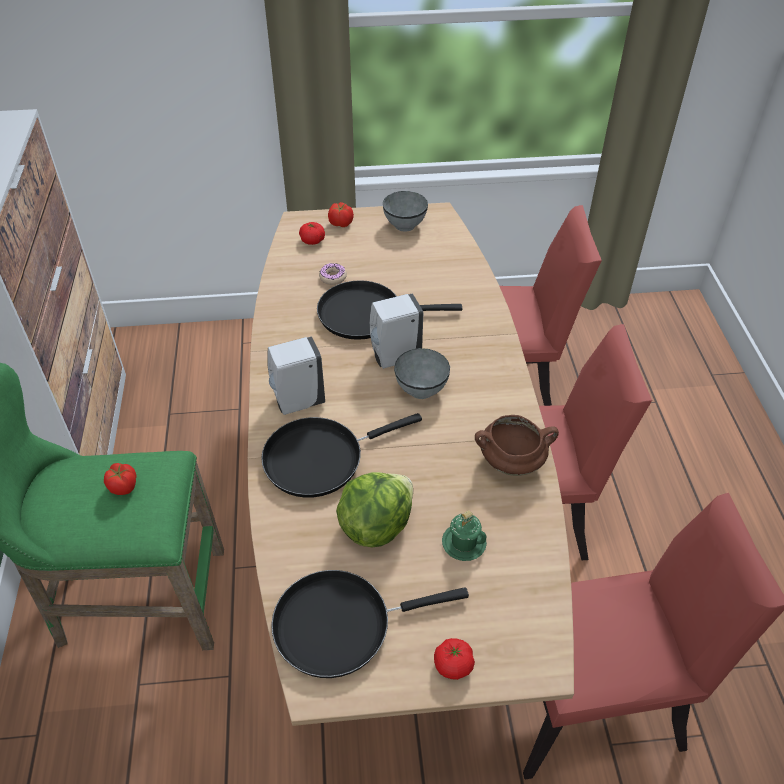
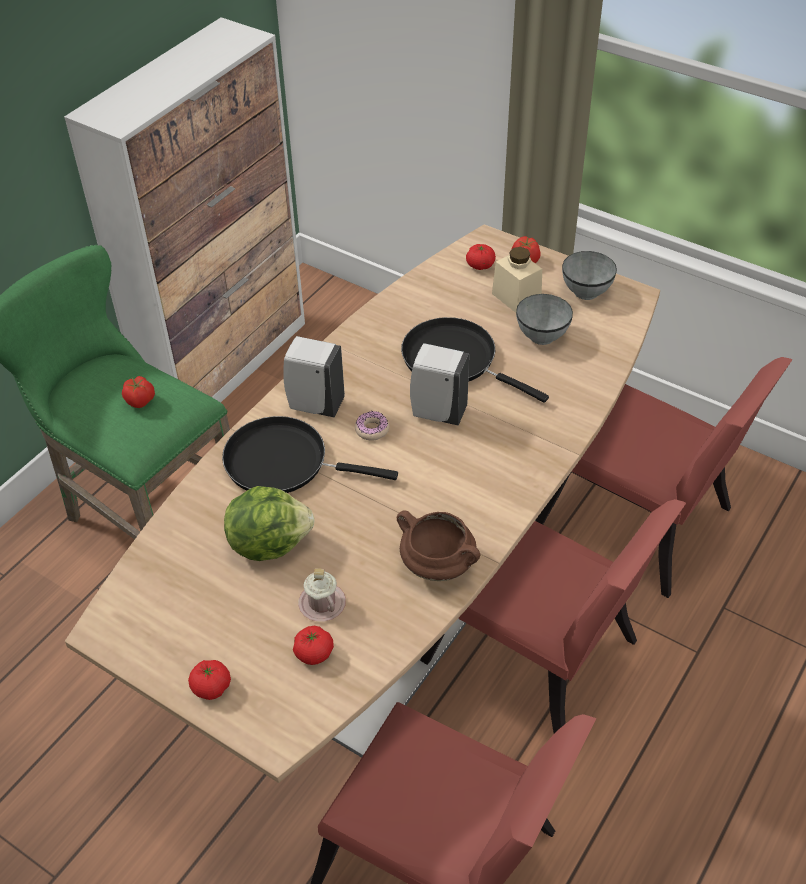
camera: 40 degrees right, 0 degrees up
(333, 277) = (462, 309): donut -> donut (372, 429)
(340, 624) = (165, 599): black frying pan -> none
(362, 251) = (516, 297): none -> beige jar
(421, 390) = (429, 455): grey bowl -> grey bowl (541, 336)
(464, 543) = (322, 603): green mug -> pink mug
(498, 583) = (314, 653): none -> tomato

